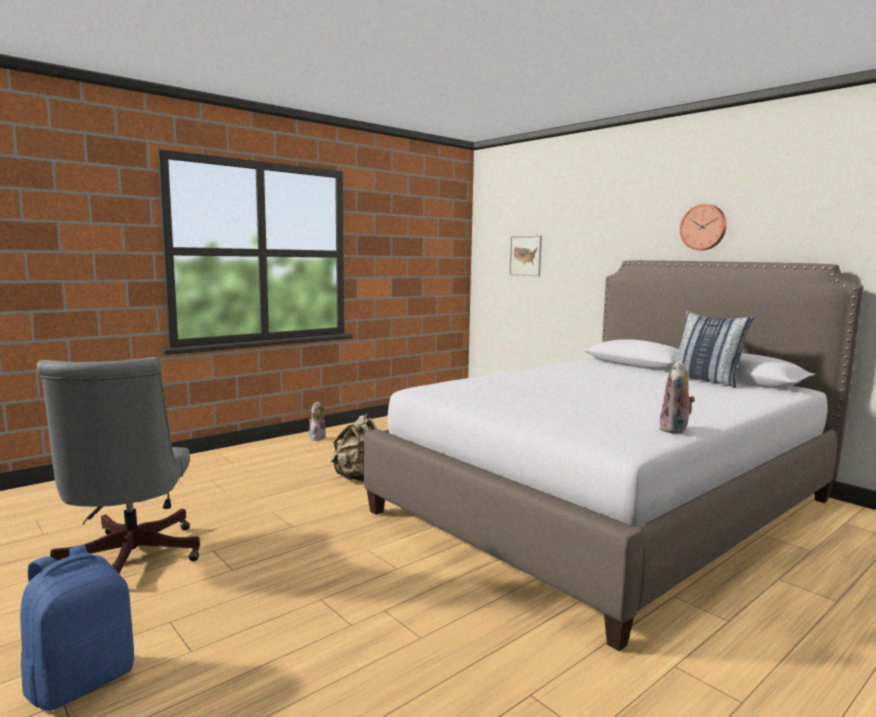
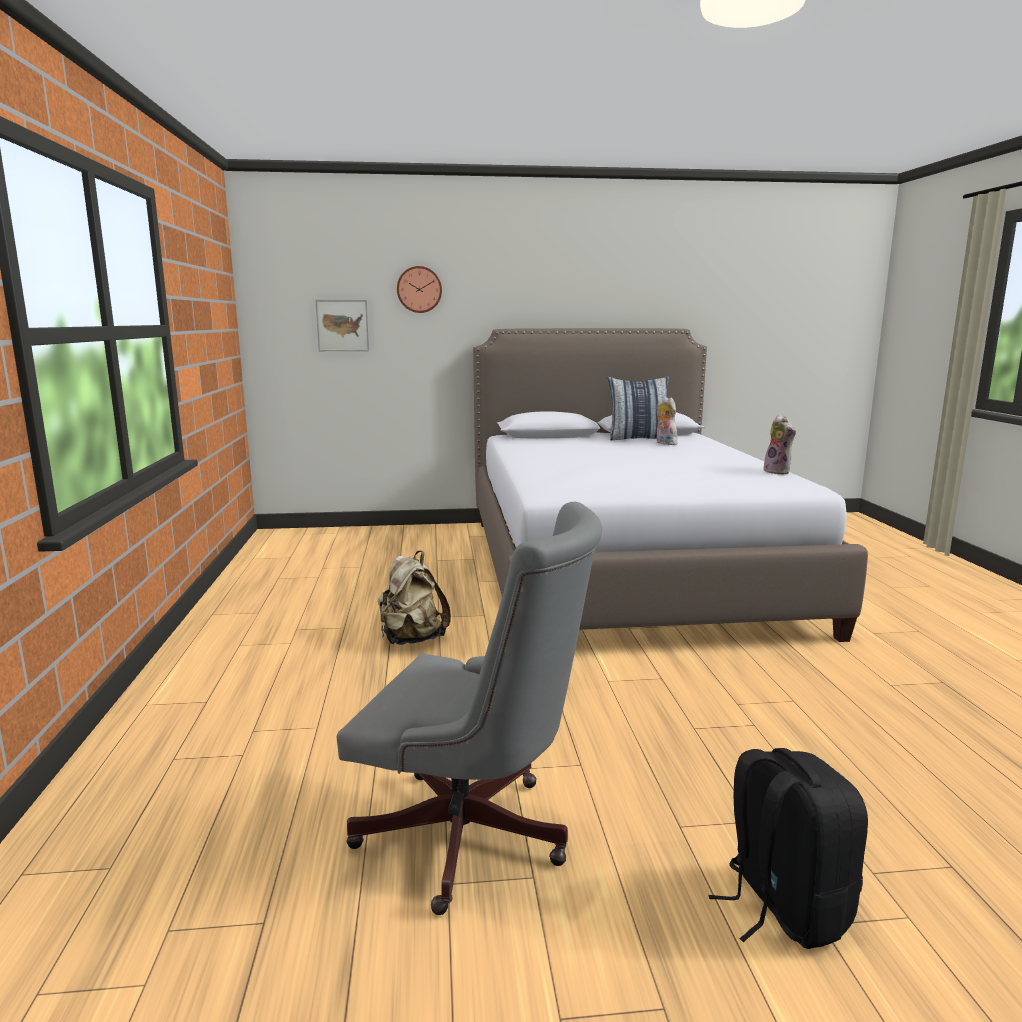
camera: 55 degrees left, 5 degrees up
(82, 681) = (782, 906): blue backpack -> black backpack
(317, 438) = (219, 628): plush toy -> plush toy (664, 443)
(703, 227) = (570, 294): wall clock -> wall clock (419, 289)

